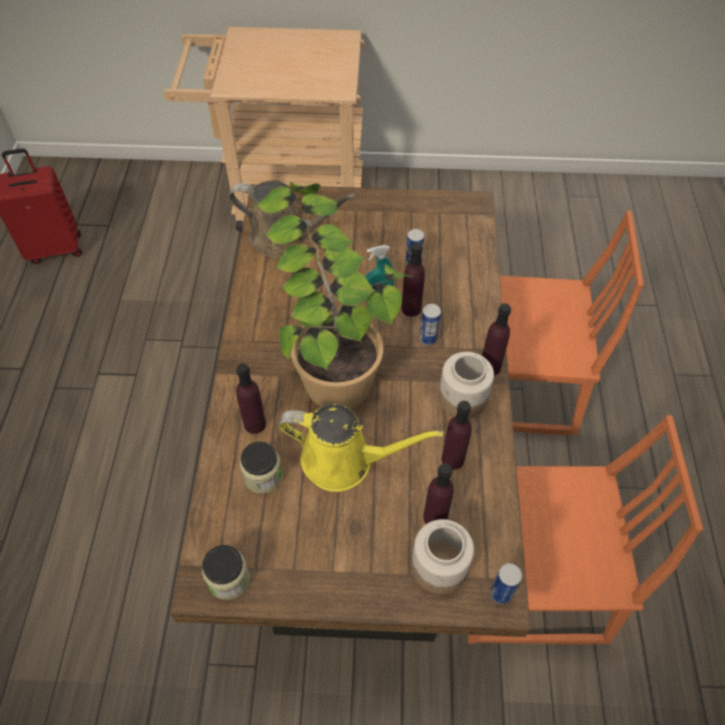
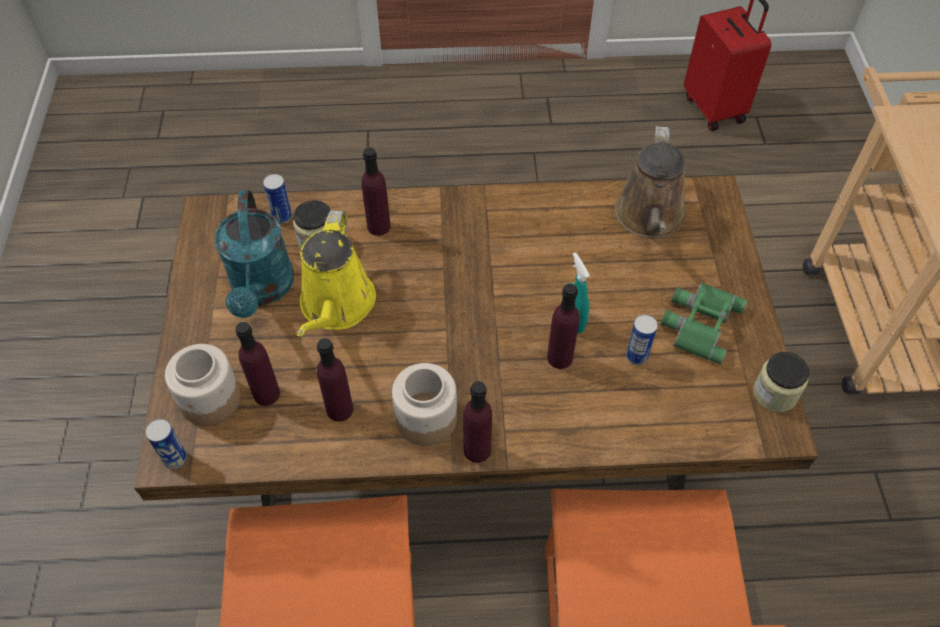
camera: 85 degrees right, 0 degrees up
(229, 579) = (211, 230): jar -> jar (775, 393)
(316, 525) = (262, 290): none -> turquoise watering can
(331, 354) = (477, 282): potted plant -> none
(387, 227) = (699, 323): none -> green binoculars
(428, 339) = (512, 378): can -> can (282, 217)

